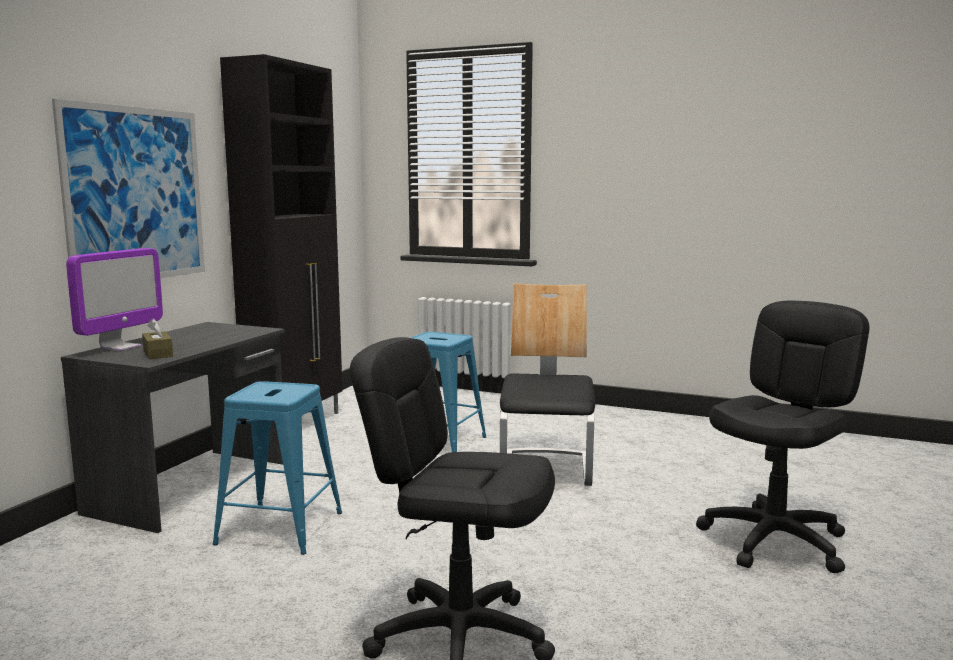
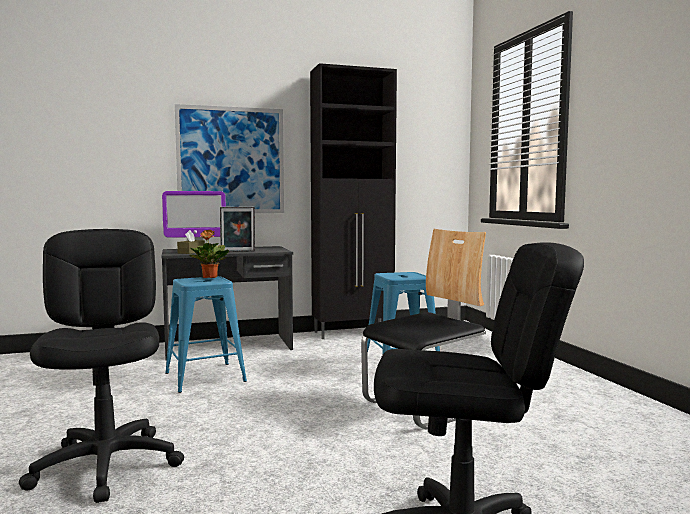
camera: 50 degrees right, 5 degrees down
(218, 341) = (238, 251): none -> picture frame
(262, 385) = (209, 277): none -> potted plant

